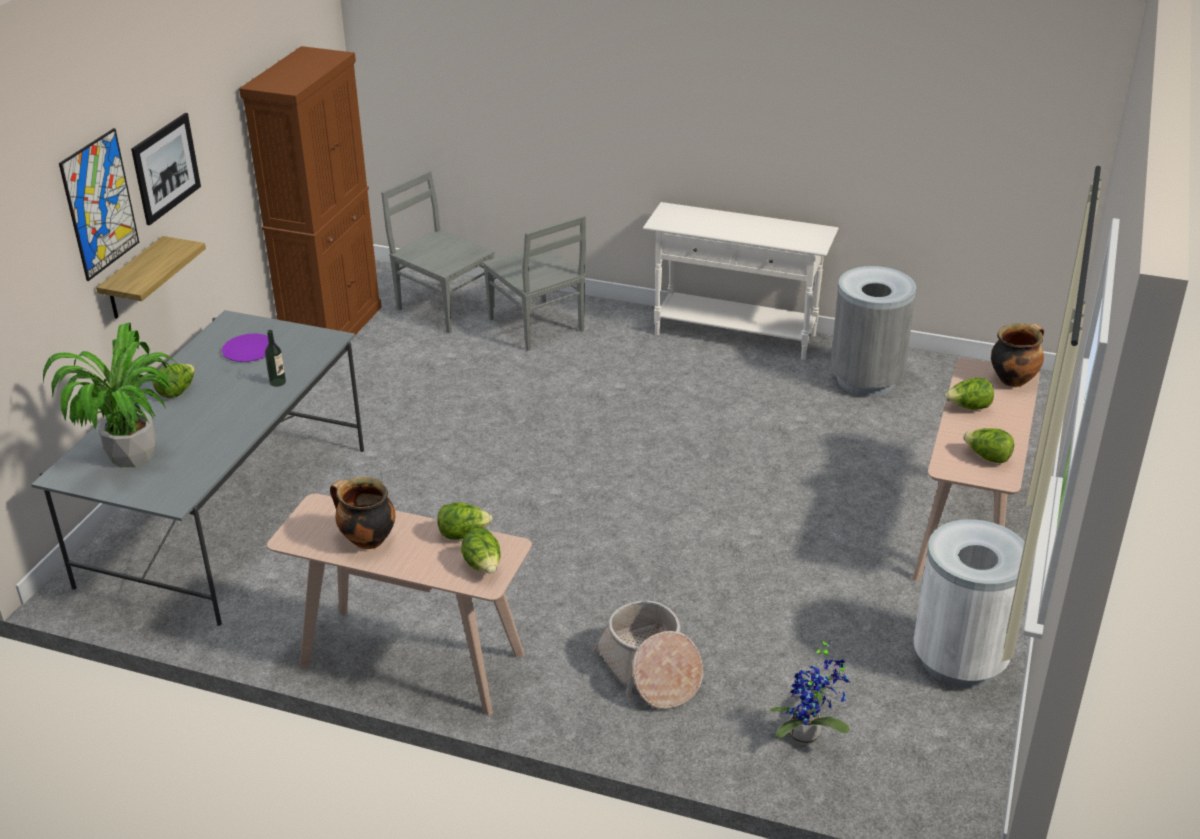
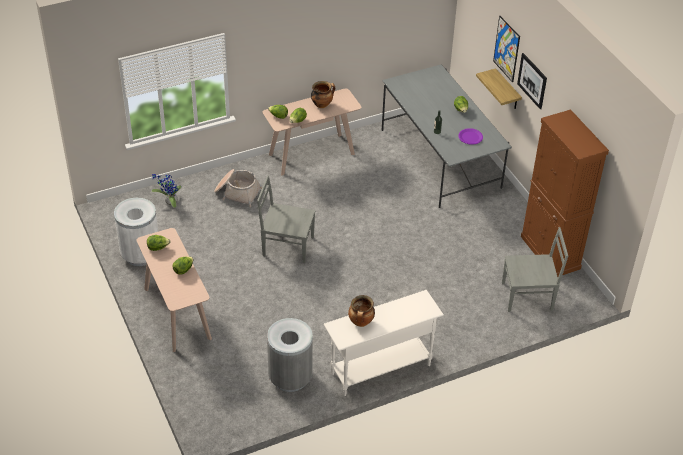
camera: 135 degrees right, 10 degrees up
(133, 456) = (430, 86): potted plant -> none
(537, 326) = (473, 313): grey chair -> grey chair (287, 246)
(1013, 379) = (177, 298): cooking pot -> cooking pot (361, 322)

